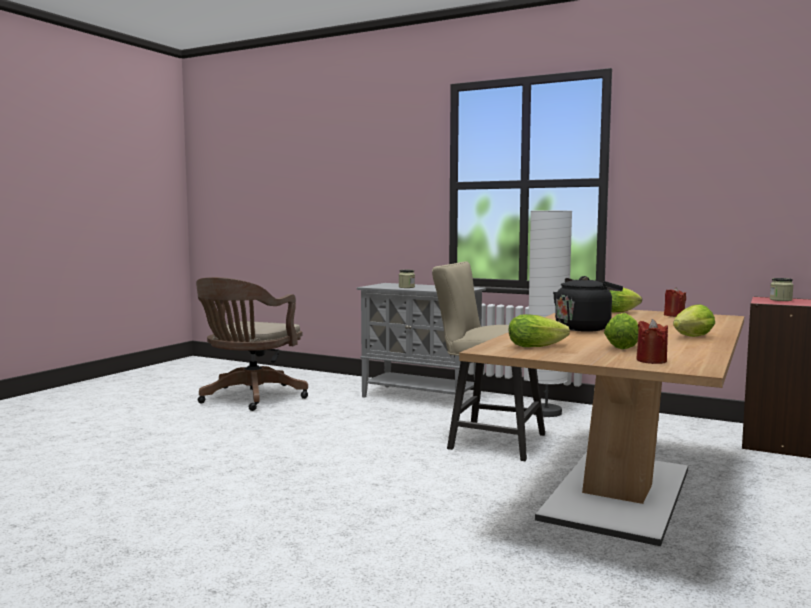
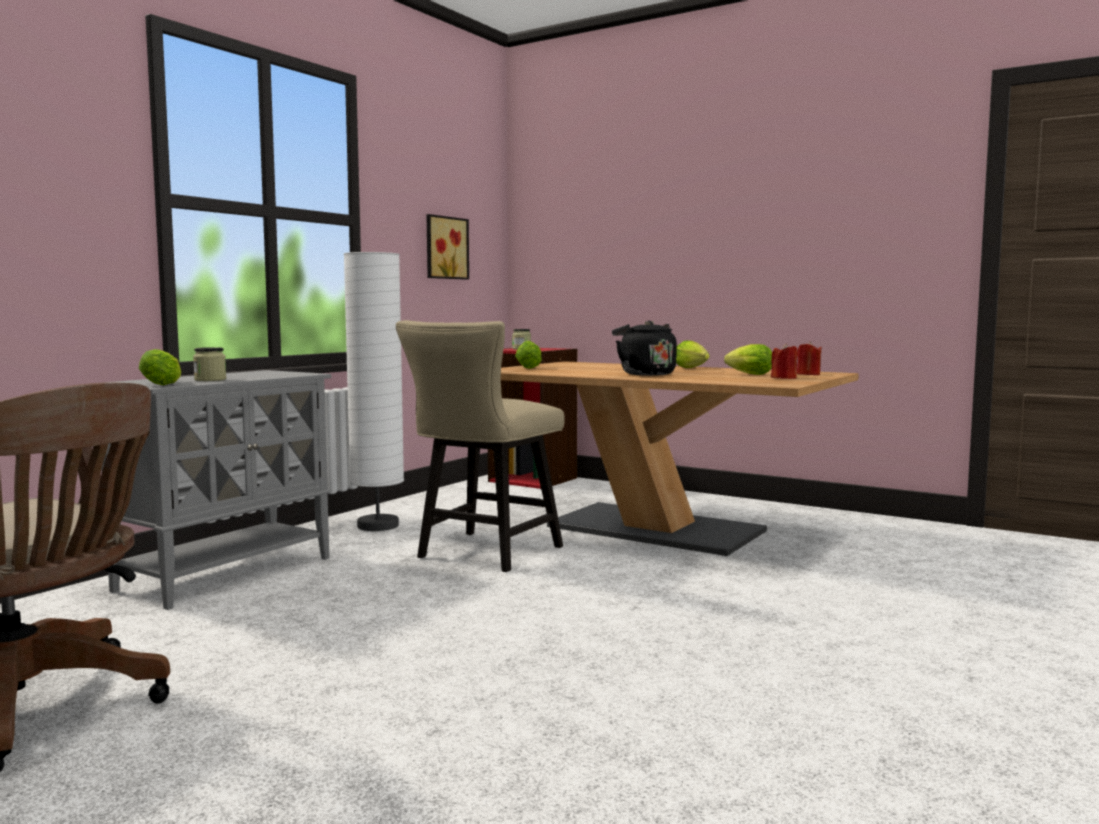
camera: 85 degrees left, 0 degrees up
(539, 346) = (754, 380): lettuce -> lettuce (165, 383)
(674, 315) = (559, 365): red candle -> red candle (784, 378)
(721, 195) = (444, 248): none -> picture

